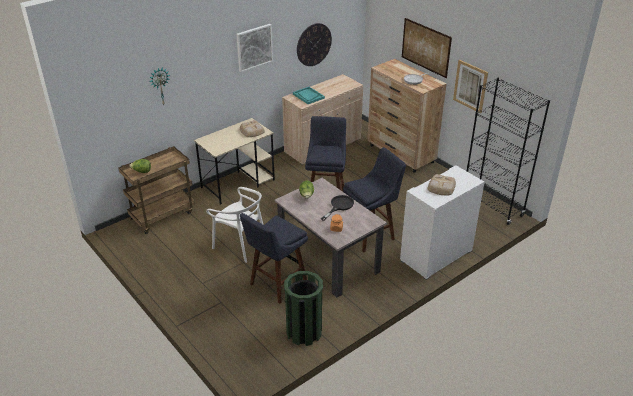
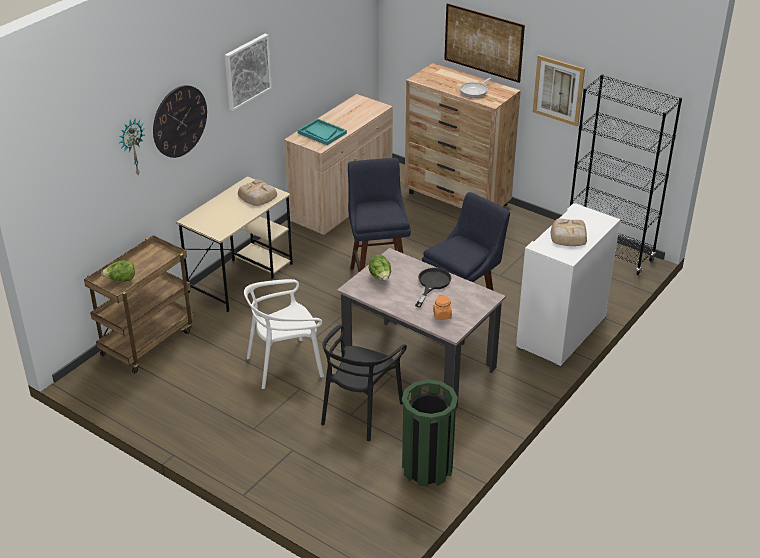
camera: 15 degrees left, 0 degrees up
(241, 245) = (285, 365): white chair -> white chair turned 135 degrees clockwise
(276, 285) = (360, 411): blue stool -> black chair
(314, 44) = (319, 56): wall clock -> wall clock (179, 121)

